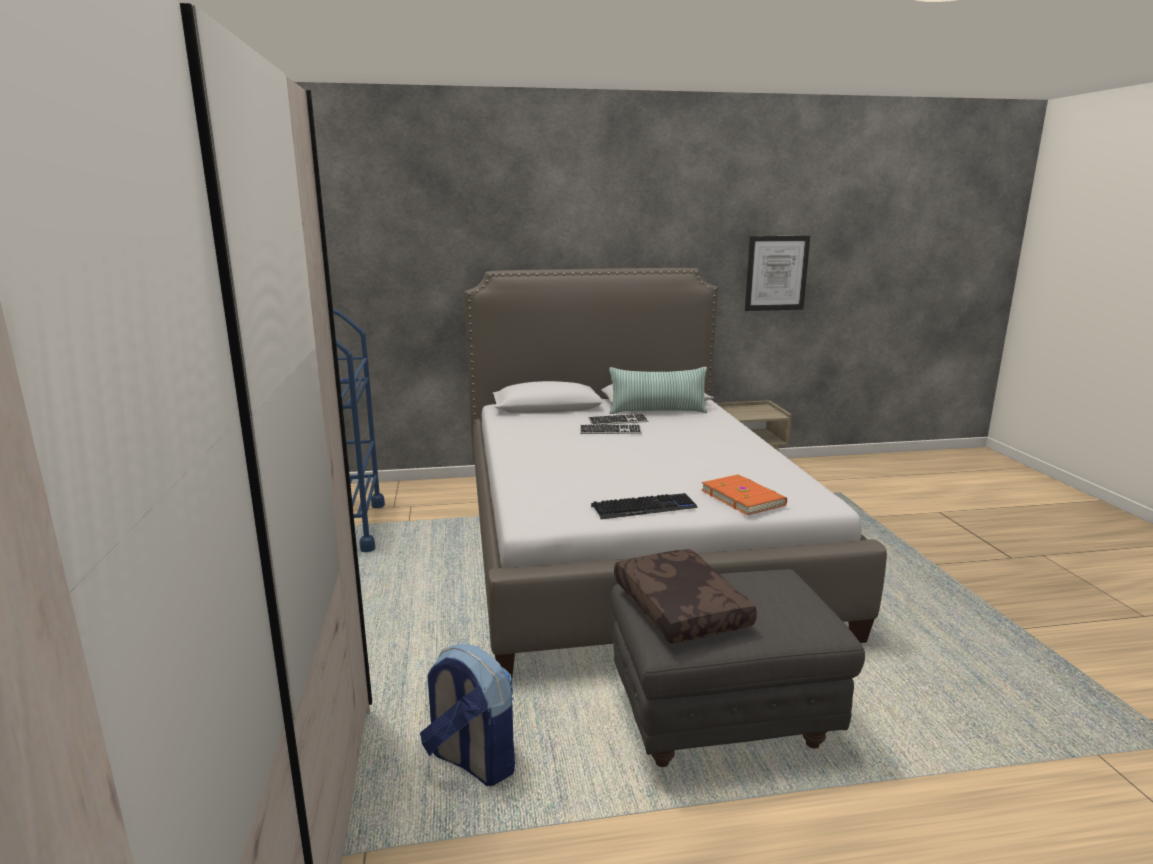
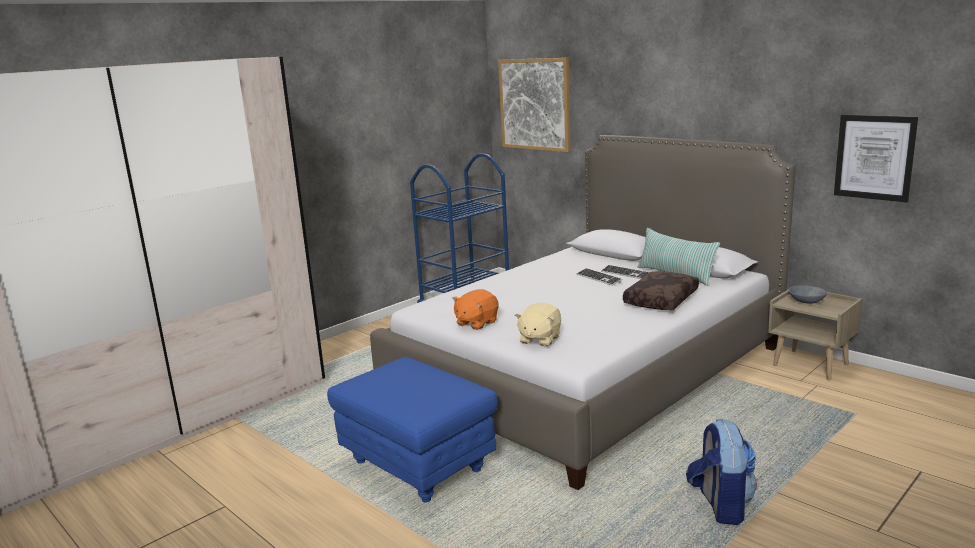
camera: 55 degrees right, 0 degrees up
(364, 237) = (535, 104): none -> picture
(471, 761) = (314, 417): backpack -> backpack (720, 505)
(644, 508) = (476, 323): keyboard -> orange plush toy
(677, 608) = (388, 374): brown pillow -> brown pillow (660, 299)
(721, 719) = (419, 466): grey ottoman -> blue ottoman
(743, 412) = (806, 301): none -> grey bowl
(743, 497) = (539, 339): orange book -> beige plush toy

